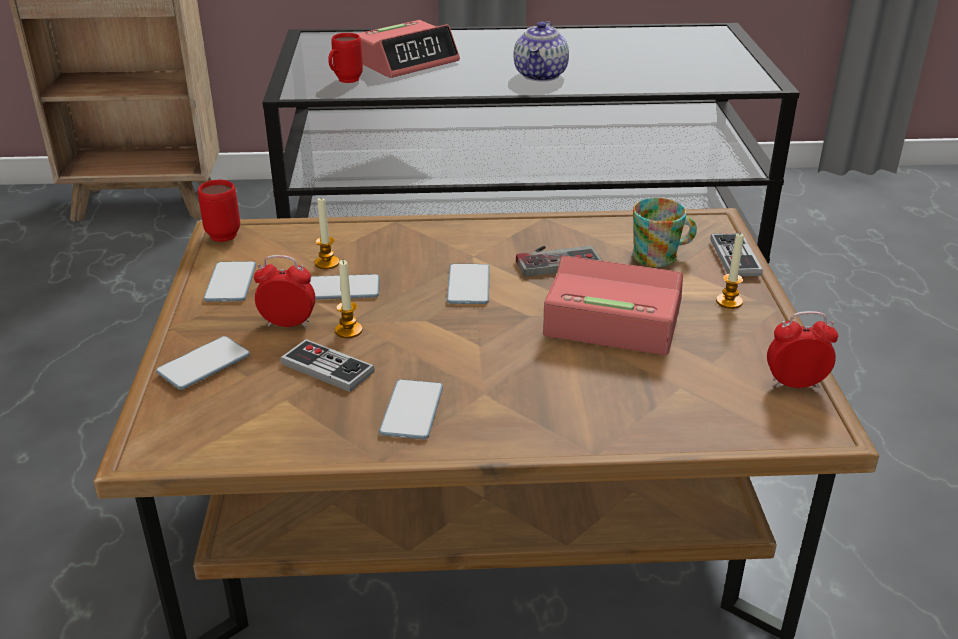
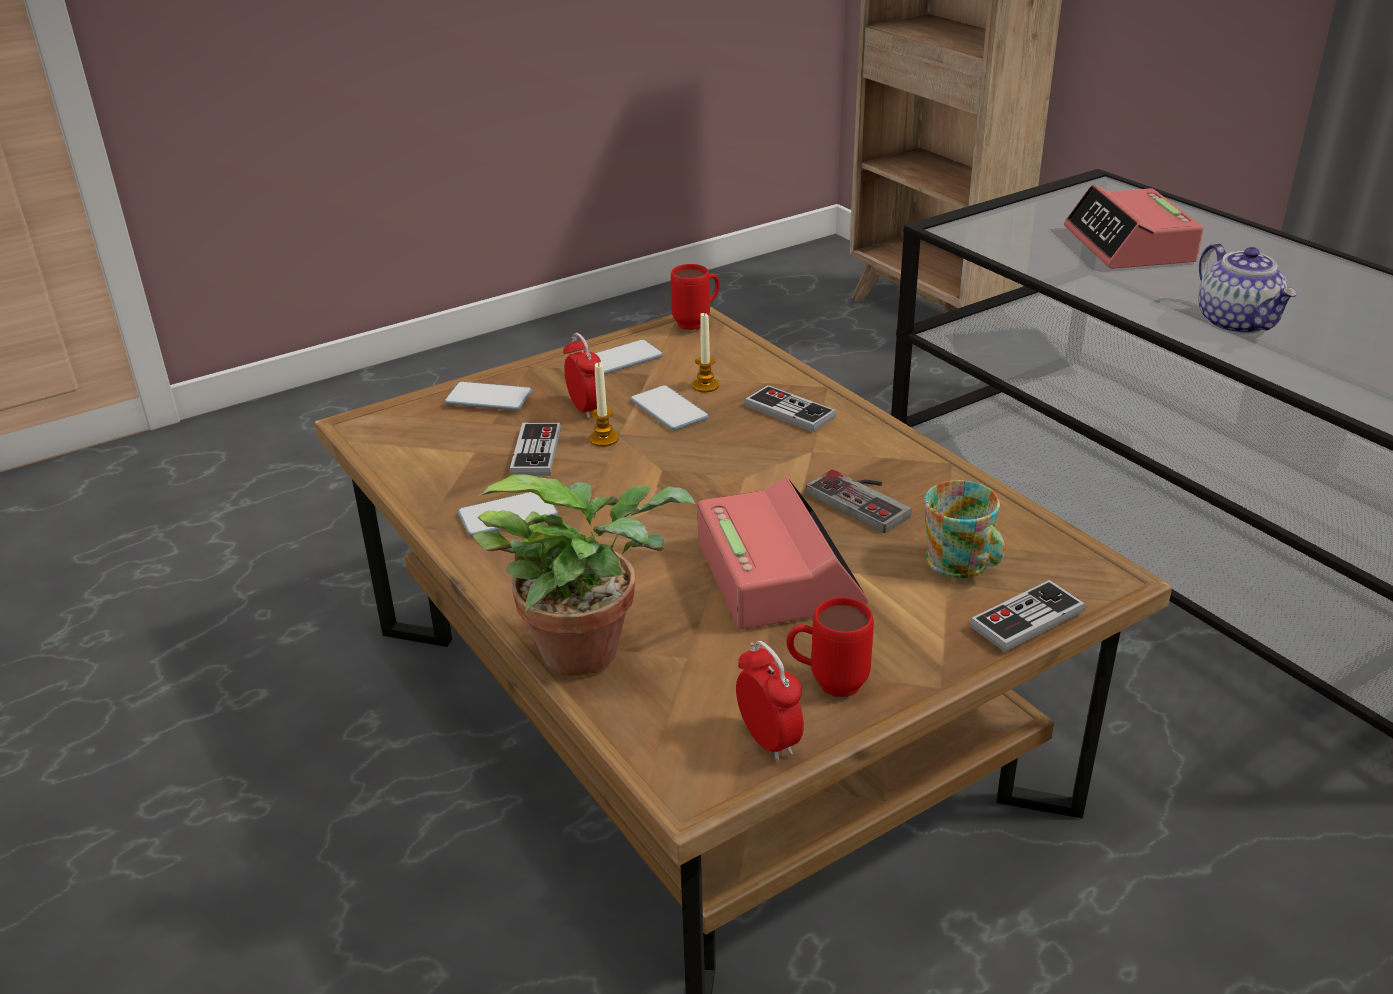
camera: 60 degrees right, 0 degrees up
(344, 81) = (1019, 238): red mug -> red mug (827, 683)
(407, 62) = (1129, 246): alarm clock -> alarm clock turned 60 degrees clockwise
(410, 245) = (789, 411): none -> game controller
(468, 285) = (750, 469): phone -> none
(541, 75) = (1237, 323): teapot -> teapot turned 90 degrees counterclockwise
(642, 424) = (591, 649): none -> potted plant
(729, 301) = (912, 644): candle -> none

